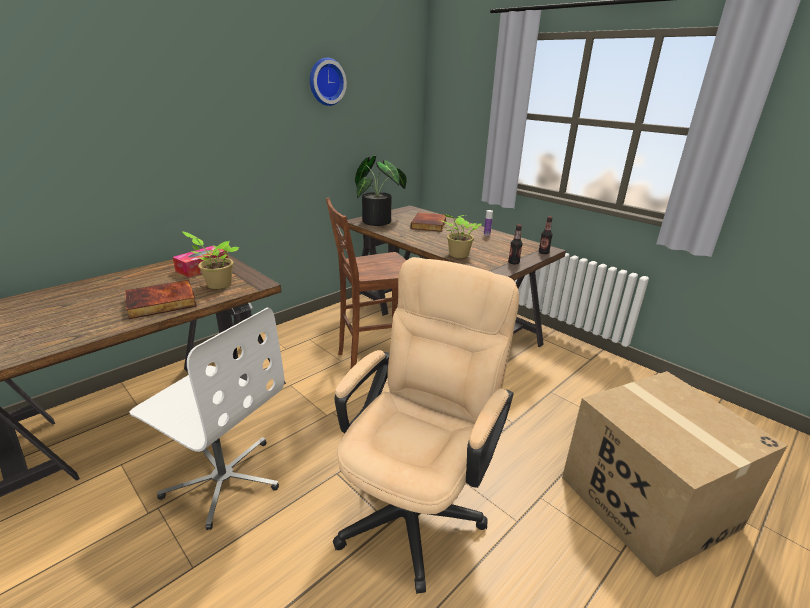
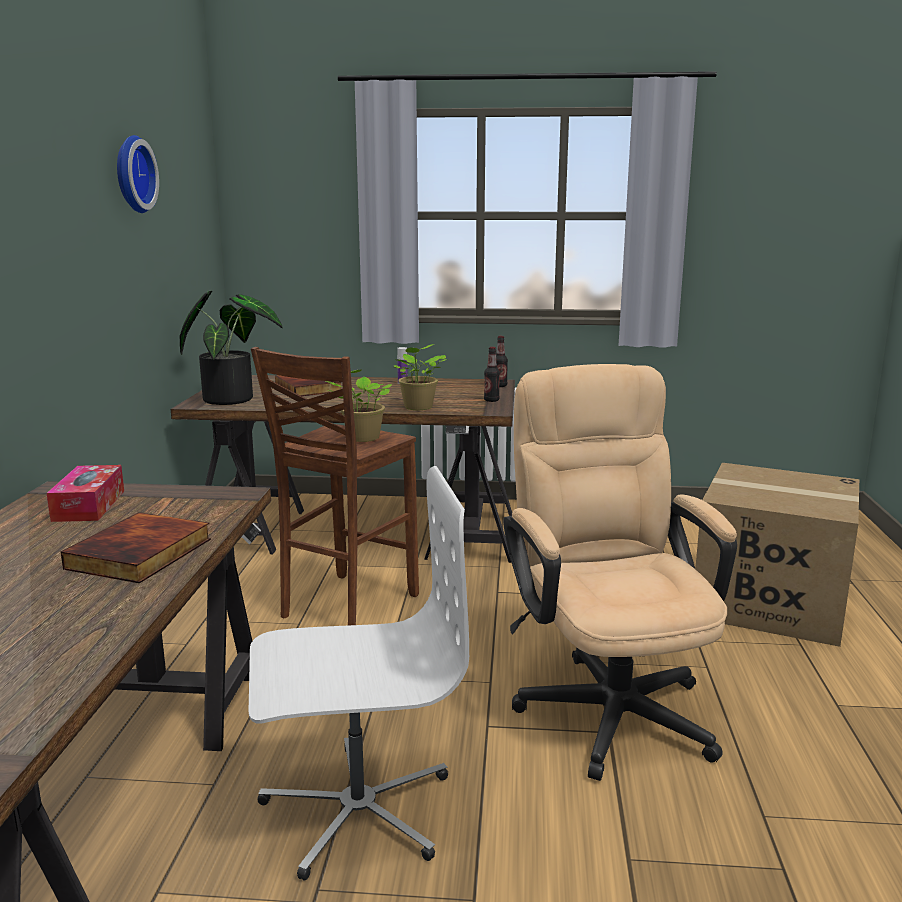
camera: 40 degrees left, 10 degrees down
(217, 284) = (174, 513): potted plant -> potted plant (361, 438)

